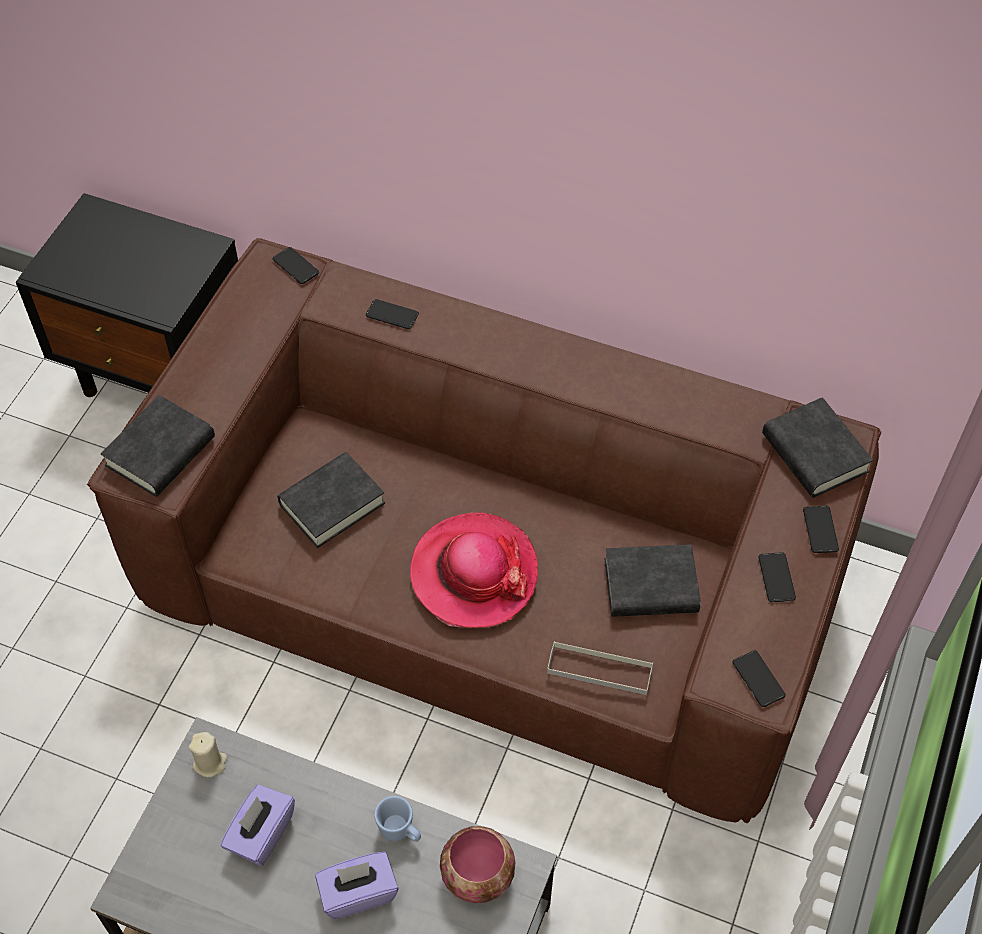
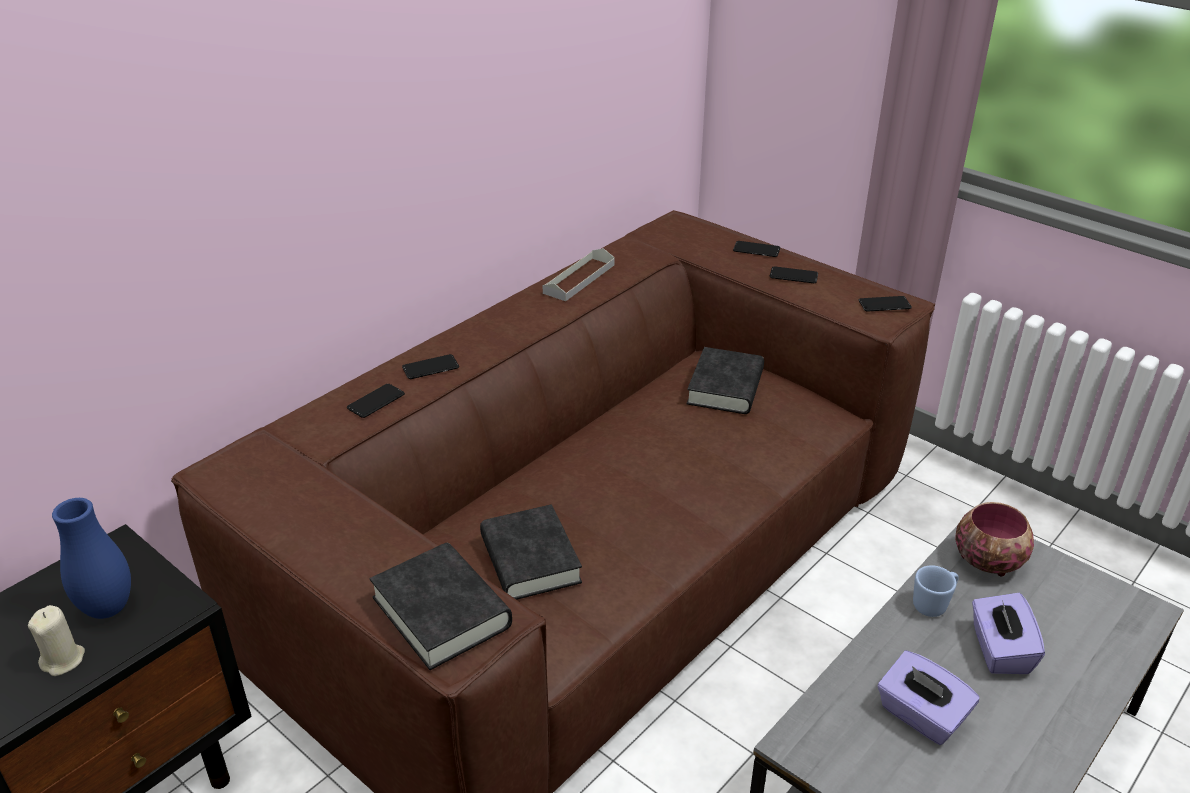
camera: 70 degrees left, 20 degrees down
(150, 274) = (108, 608): none -> blue vase
(210, 763) = (820, 745): beige candle -> beige candle (63, 660)
(295, 266) = (248, 452): phone -> phone (430, 368)
(473, 573) = (666, 481): hat -> none
(599, 670) = (798, 434): grey tray -> grey tray (579, 279)
(814, 453) = (683, 236): black book -> none

